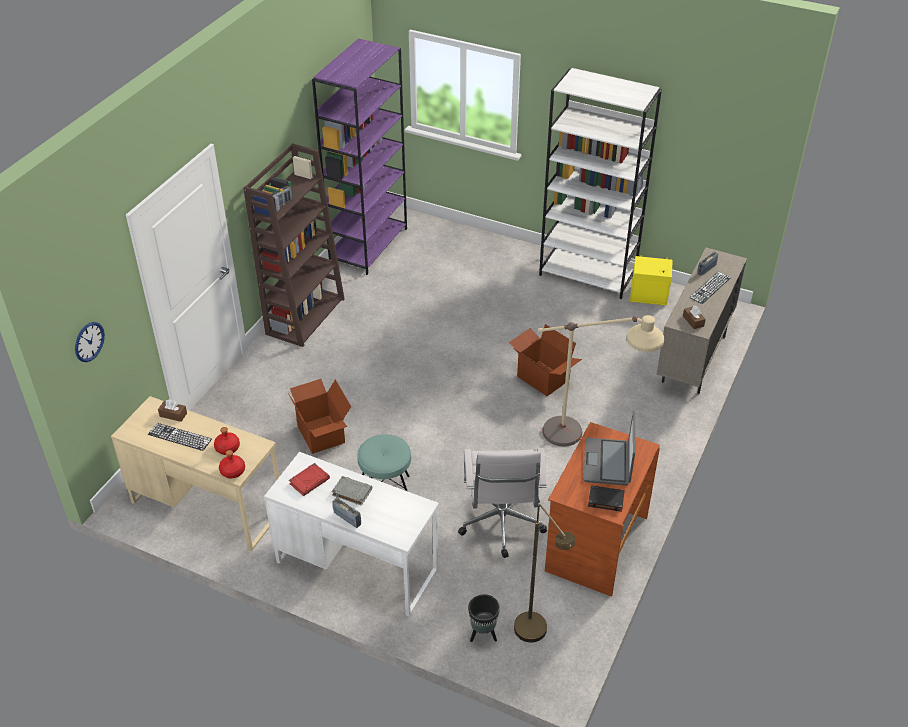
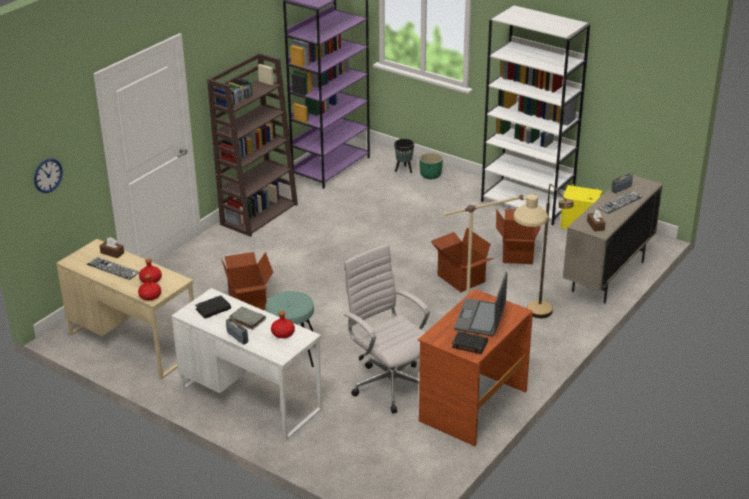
camera: 10 degrees right, 10 degrees down
(309, 481) = (213, 309): red book -> black book
(396, 506) = (282, 333): none -> red bottle
(478, 246) = (431, 175): none -> green planter
(483, 635) = (348, 462): black planter -> black planter (404, 170)
(501, 526) = (389, 384): white office chair -> white office chair turned 135 degrees clockwise
(536, 635) = (396, 467): brown floor lamp -> brown floor lamp (543, 314)
(592, 339) = (516, 253): none -> cardboard box

